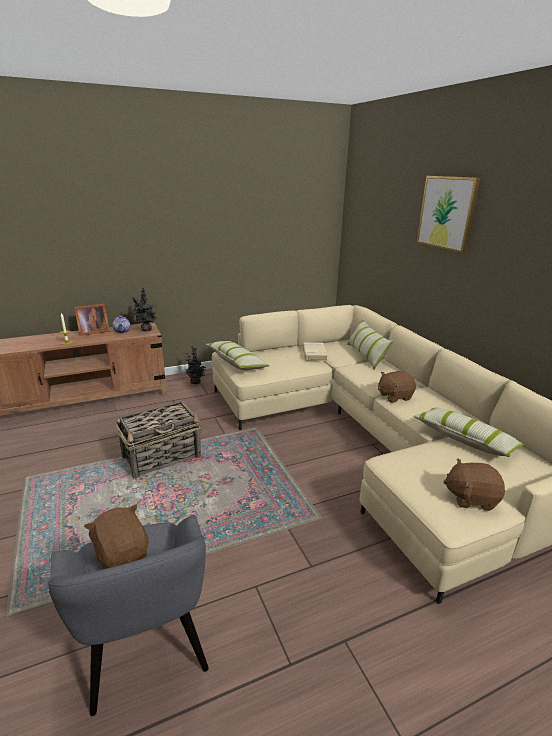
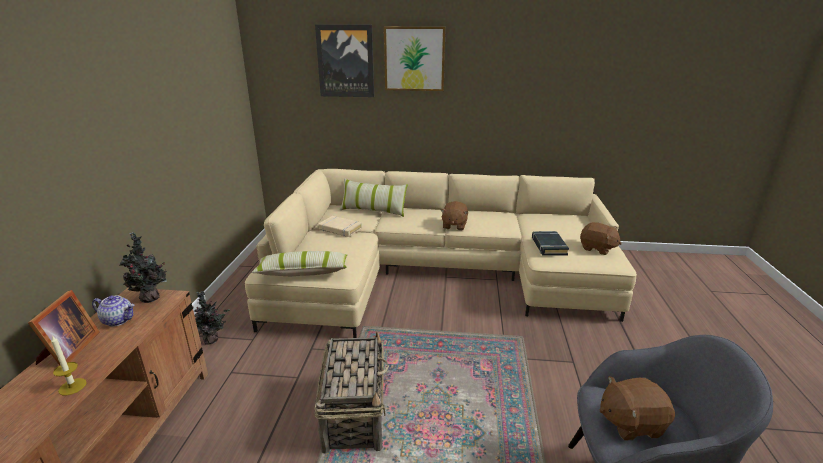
camera: 60 degrees left, 0 degrees up
(397, 209) = (345, 61): none -> picture
(424, 459) = (548, 246): none -> black book
(464, 439) = (532, 226): pillow -> none
(471, 498) = (597, 248): brown plush toy -> brown plush toy turned 90 degrees counterclockwise

